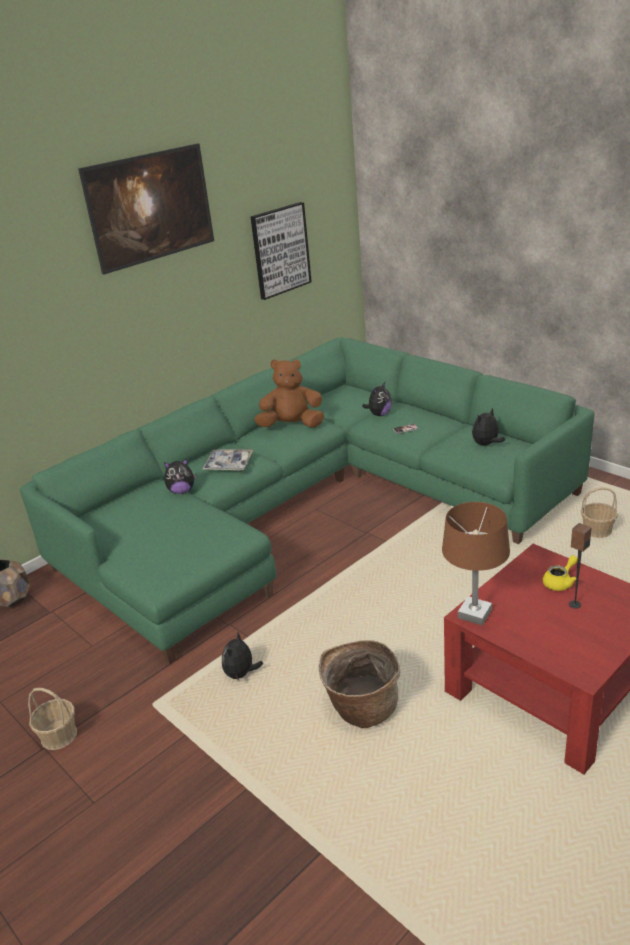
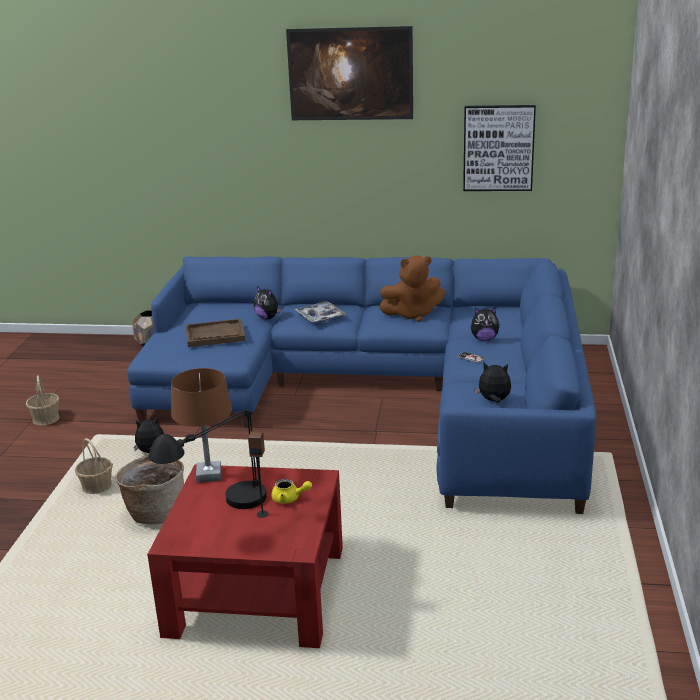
camera: 50 degrees right, 5 degrees down
(179, 528) = (215, 335): none -> brown tray
(292, 425) = (412, 314): brown plush toy -> brown plush toy turned 120 degrees clockwise
(309, 505) = (384, 392): green sofa -> blue sofa
(553, 629) = (218, 513): none -> black table lamp
(597, 531) = (525, 545): basket -> basket (97, 487)

